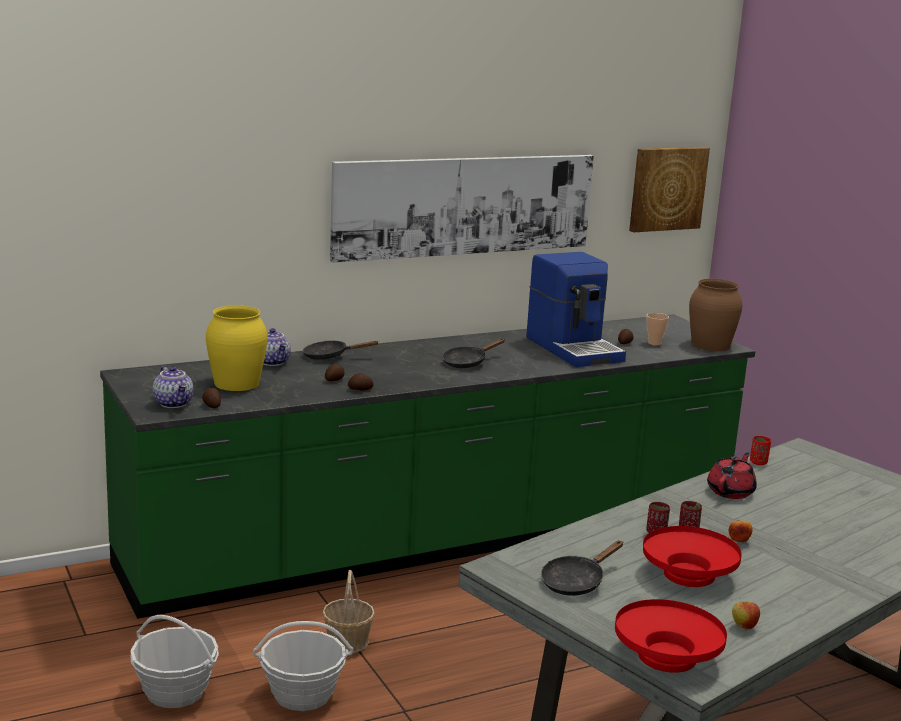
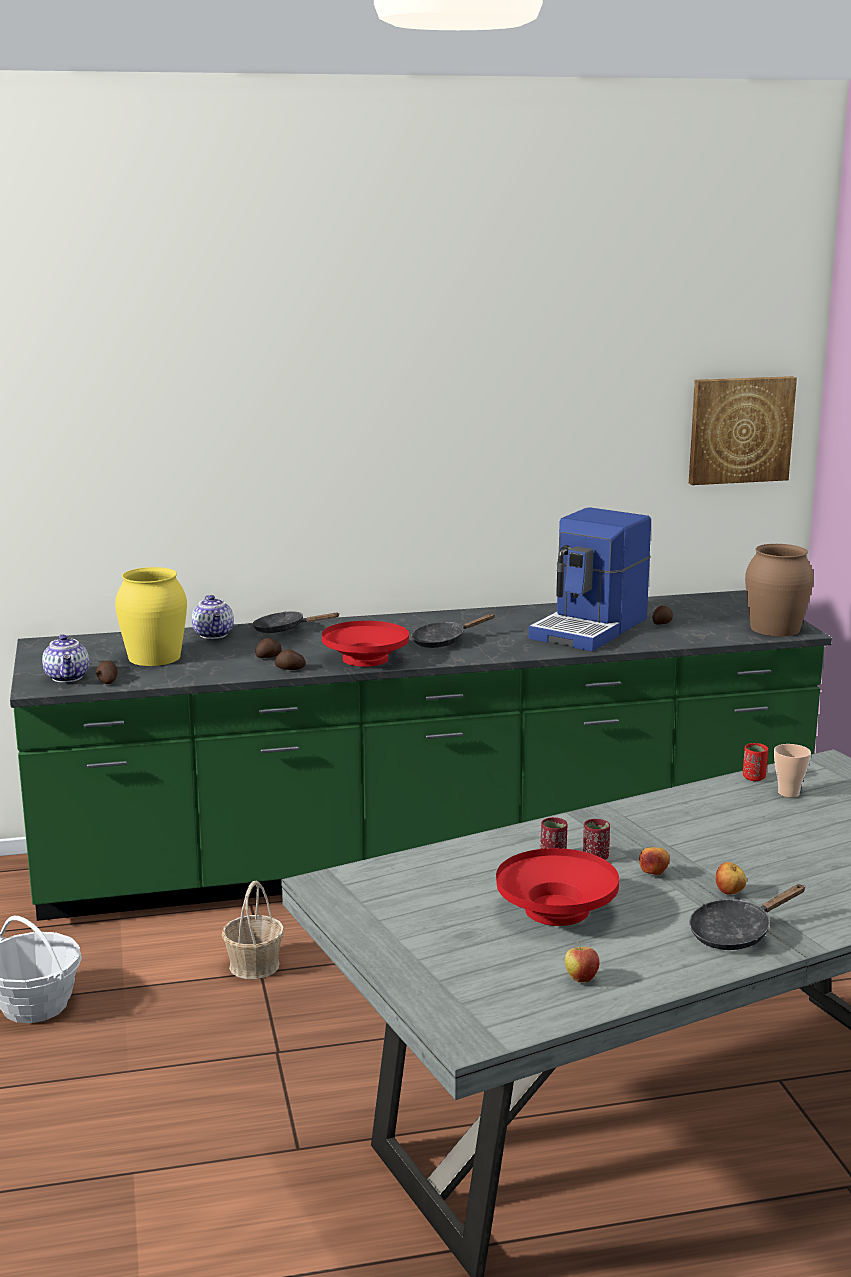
camera: 15 degrees right, 0 degrees up
(302, 694) = (171, 1021): basket -> none
(465, 205) = (460, 452): picture -> none
(574, 349) = (591, 629): coffee machine -> coffee machine turned 45 degrees clockwise
(576, 582) = (407, 909): black frying pan -> black frying pan (736, 933)
(654, 343) = (701, 624): cup -> cup (788, 793)
(667, 657) = (454, 1007): red bowl -> red bowl (365, 659)
(731, 492) = (689, 812): red teapot -> none
(802, 552) = (729, 893): none -> apple

